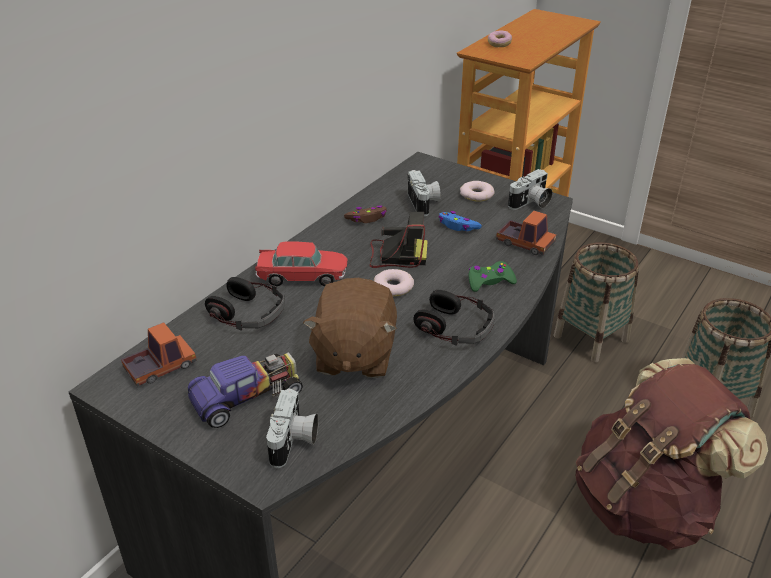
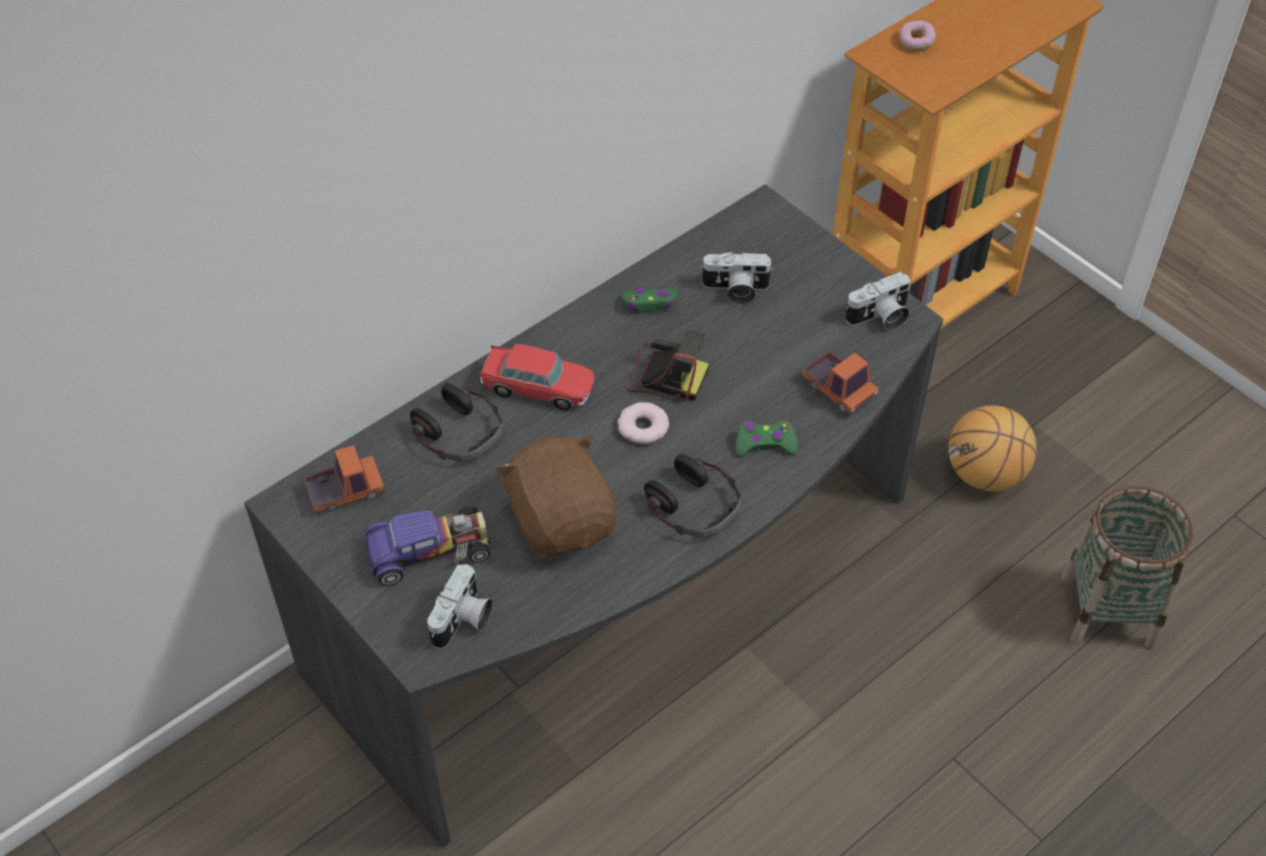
camera: 15 degrees right, 15 degrees up
(354, 355) = (562, 521): brown plush toy -> brown plush toy turned 135 degrees clockwise
(367, 218) = (650, 303): brown game controller -> green game controller
(424, 203) = (735, 290): camera -> camera turned 90 degrees clockwise
(458, 226) = (763, 341): blue game controller -> none
(476, 195) = (812, 287): donut -> none
(591, 338) = (985, 474): basket -> basketball
(645, 504) = (942, 734): brown backpack -> none

